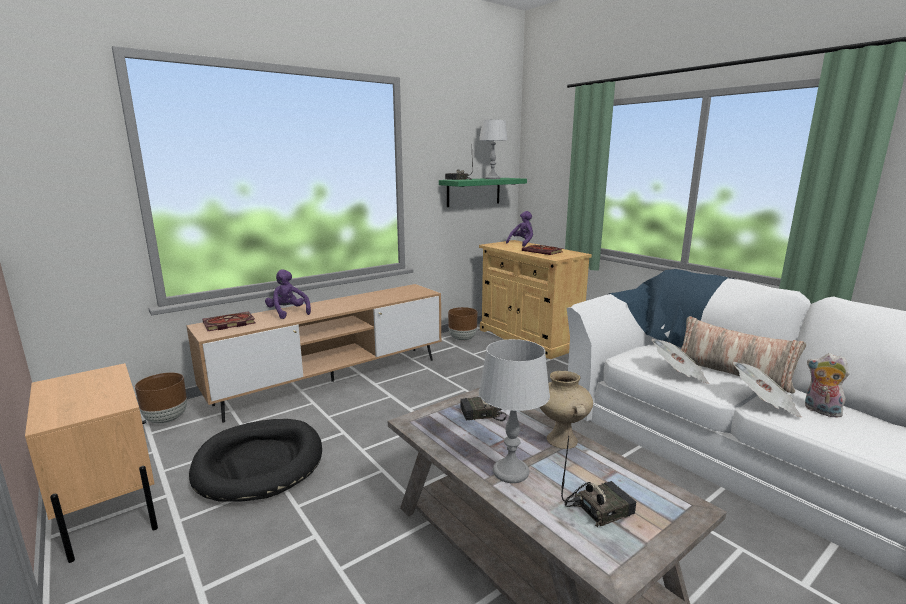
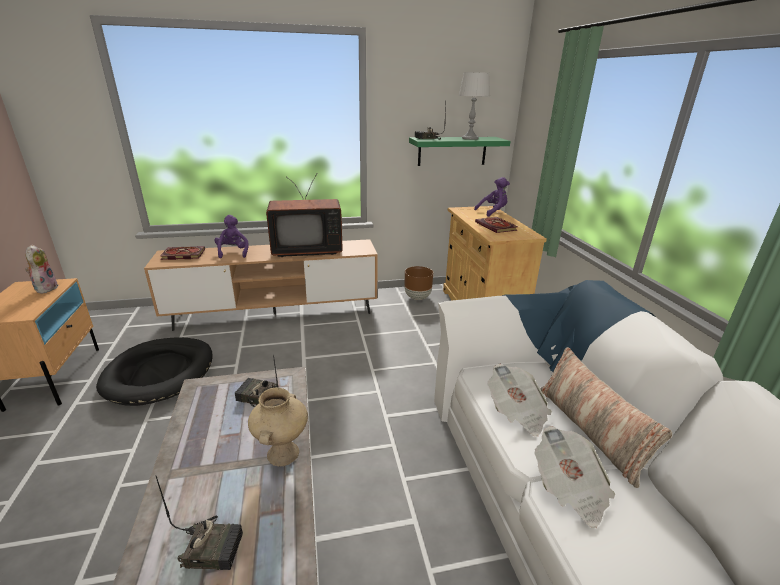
camera: 25 degrees right, 10 degrees up
(166, 419) = (144, 318): brown planter -> none
(366, 299) = (306, 250): none -> television
(510, 472) = (198, 471): grey table lamp -> none
(820, 411) = (640, 528): plush toy -> plush toy (46, 288)

